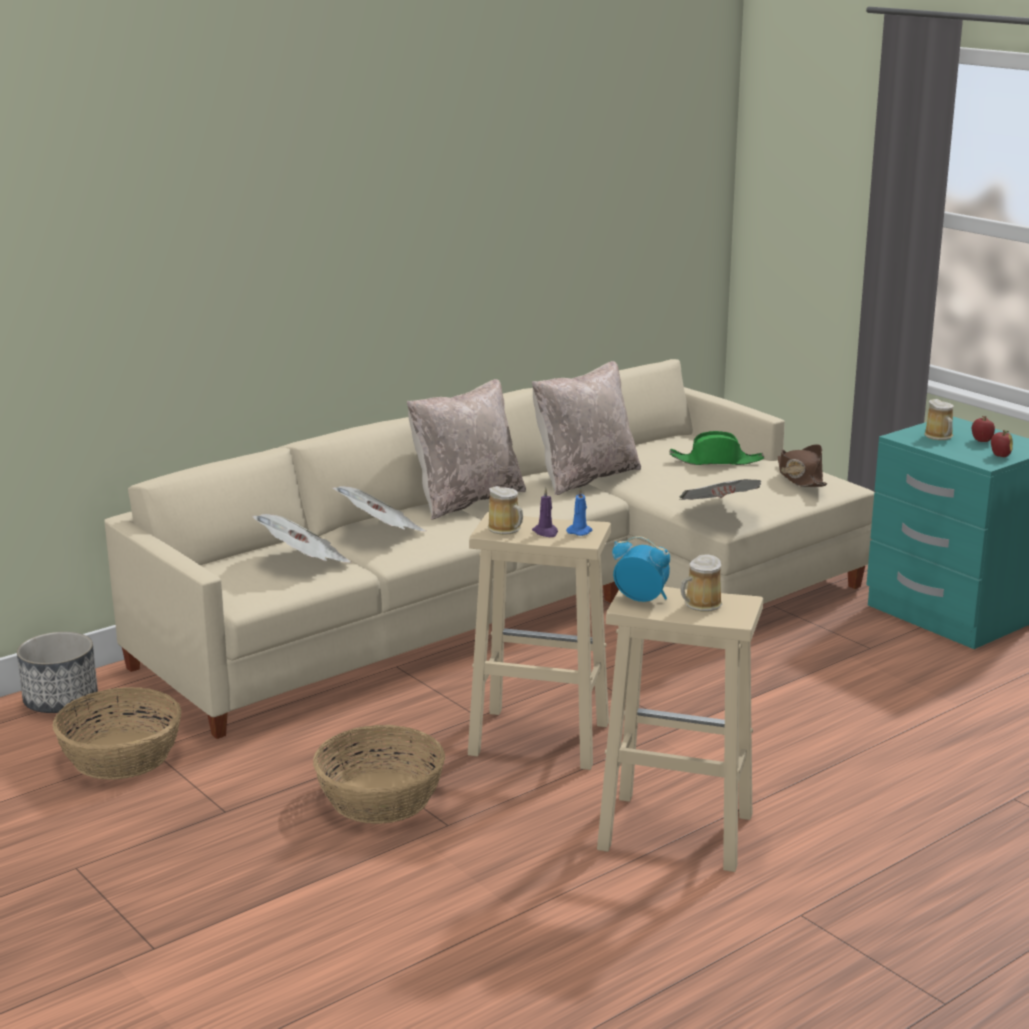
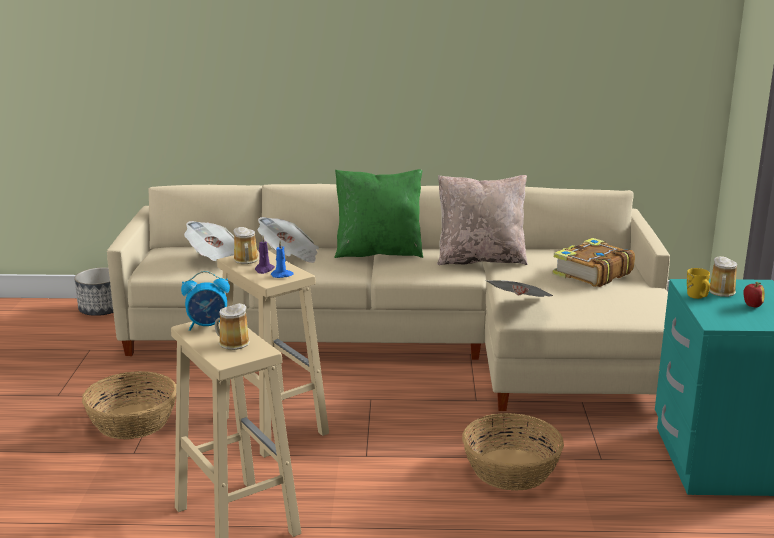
camera: 40 degrees right, 0 degrees up
(120, 756) = (72, 347): basket -> basket (510, 469)
(466, 500) = (378, 252): beige pillow -> green pillow
(641, 599) = (208, 326): alarm clock -> alarm clock turned 105 degrees clockwise
(716, 461) = (591, 274): green hat -> book
(800, 477) = (632, 302): brown hat -> none
(932, 445) = (698, 297): none -> yellow mug
(1000, 456) = (741, 321): apple -> none

